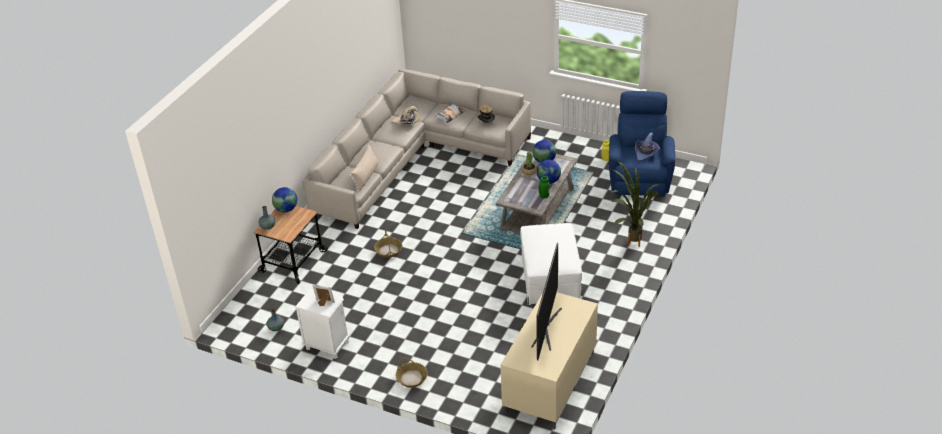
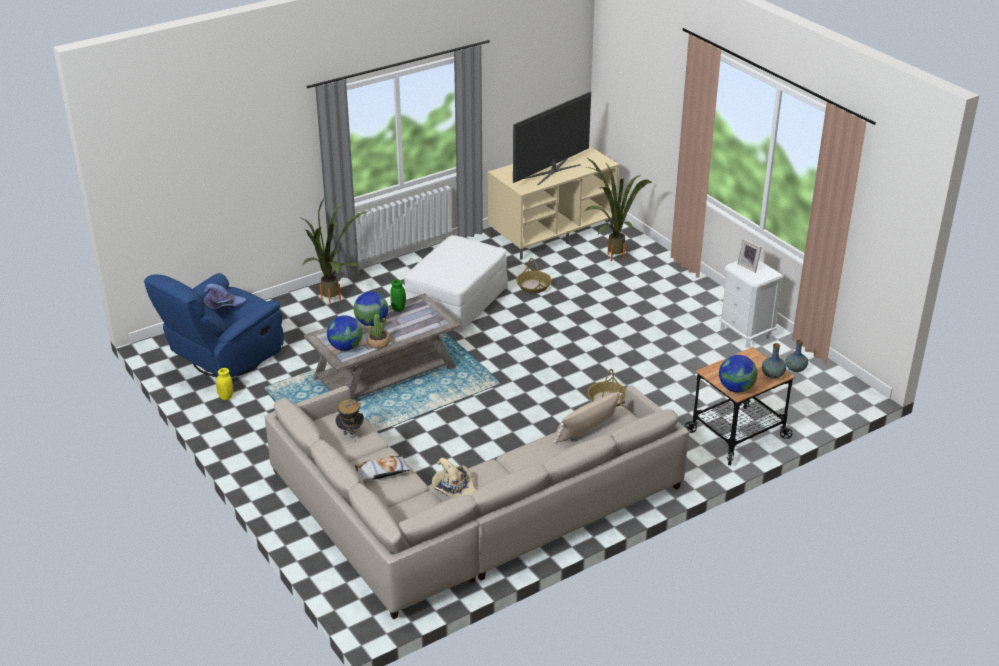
camera: 150 degrees left, 5 degrees down
(411, 378) = (676, 277): basket -> basket (533, 286)
(480, 377) = (610, 256): none -> potted plant

